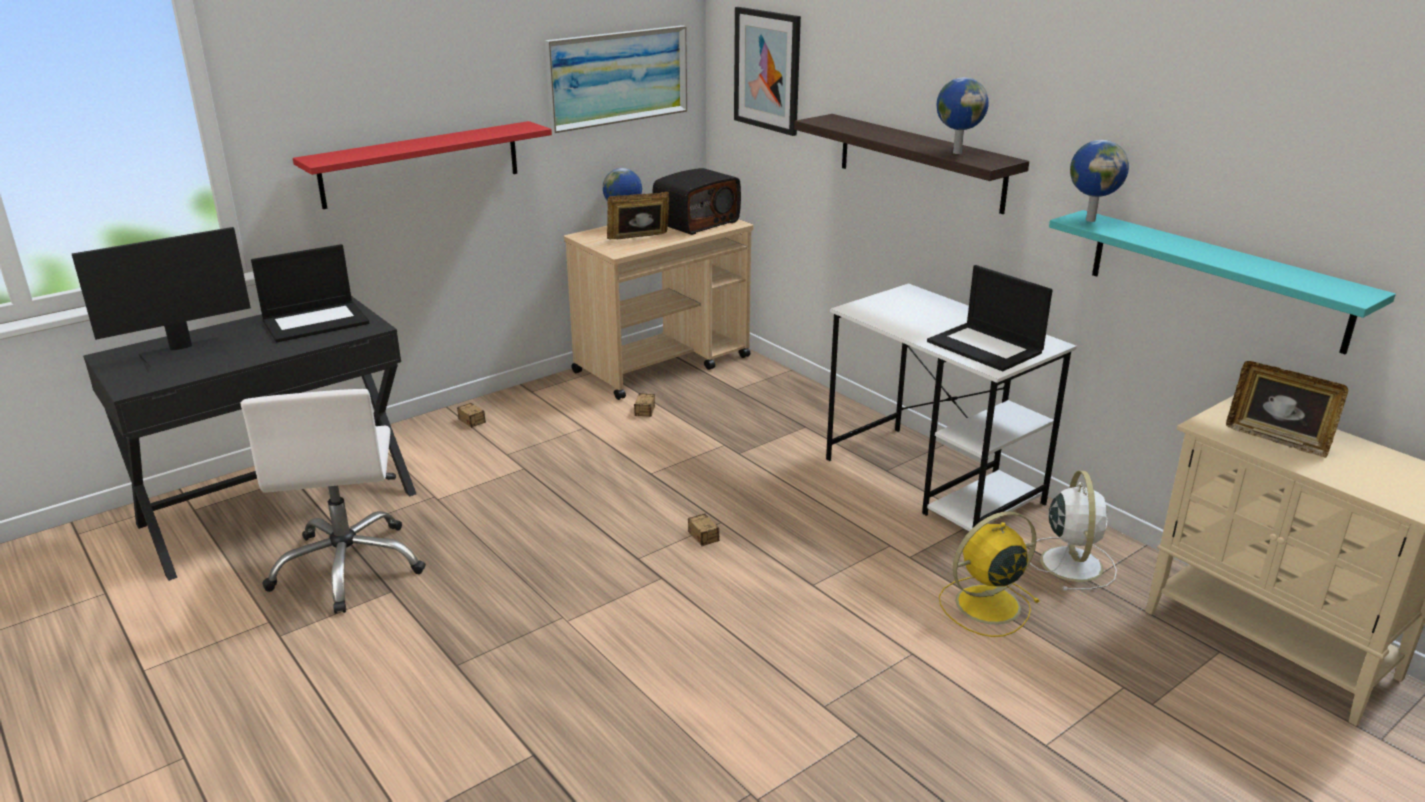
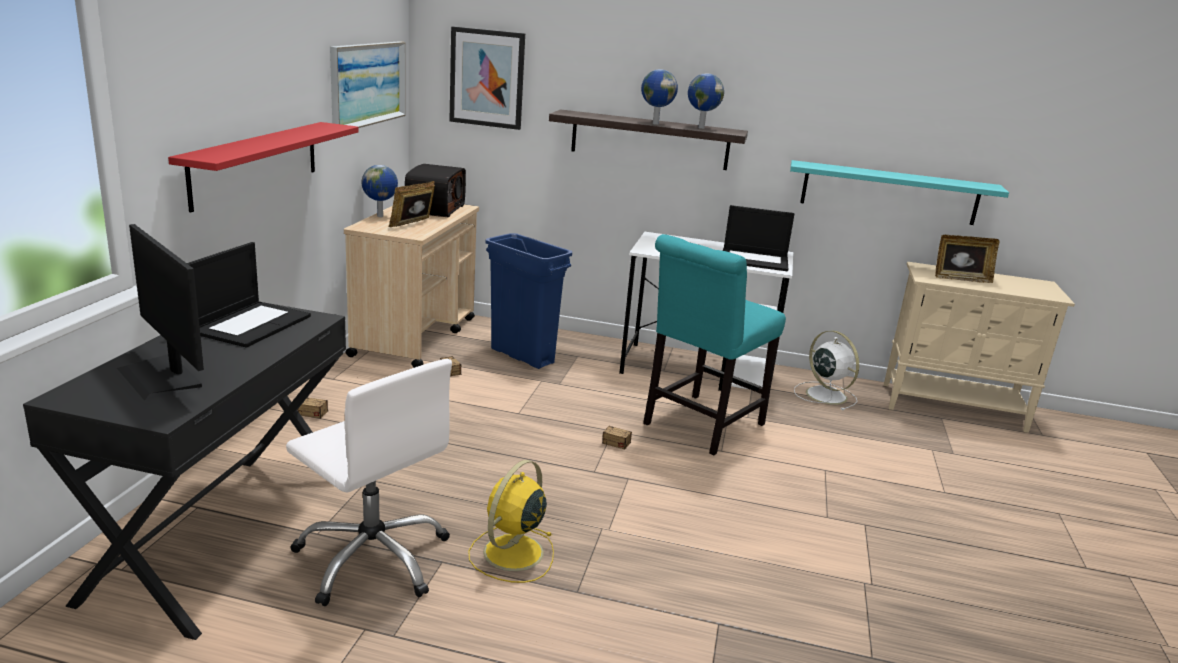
camera: 40 degrees left, 5 degrees down
(184, 354) = (162, 377): monitor -> monitor turned 120 degrees clockwise
(743, 412) = (523, 356): none -> blue trash can
(829, 548) = (699, 426): none -> turquoise chair
(985, 605) = (820, 431): yellow fan -> yellow fan (512, 554)
(1090, 220) = (809, 164): globe -> globe (655, 123)

